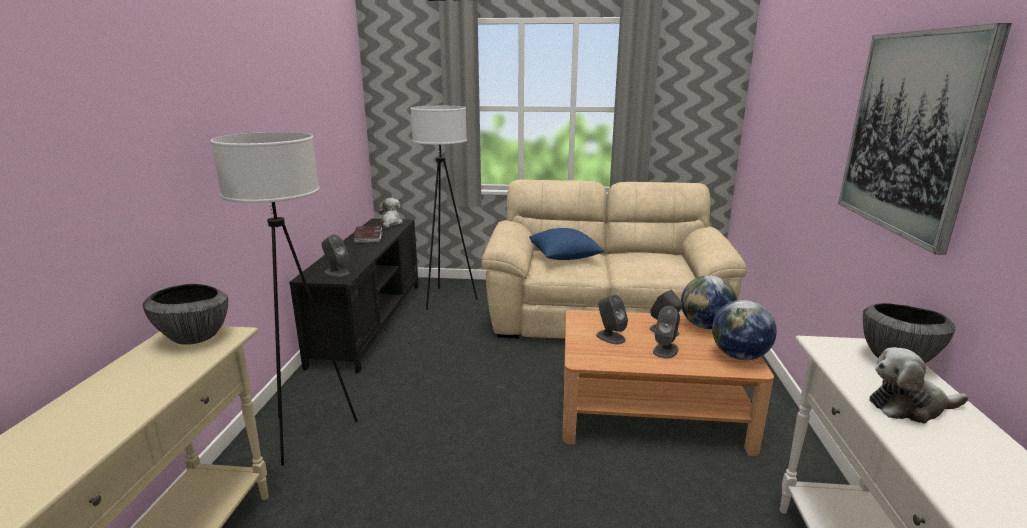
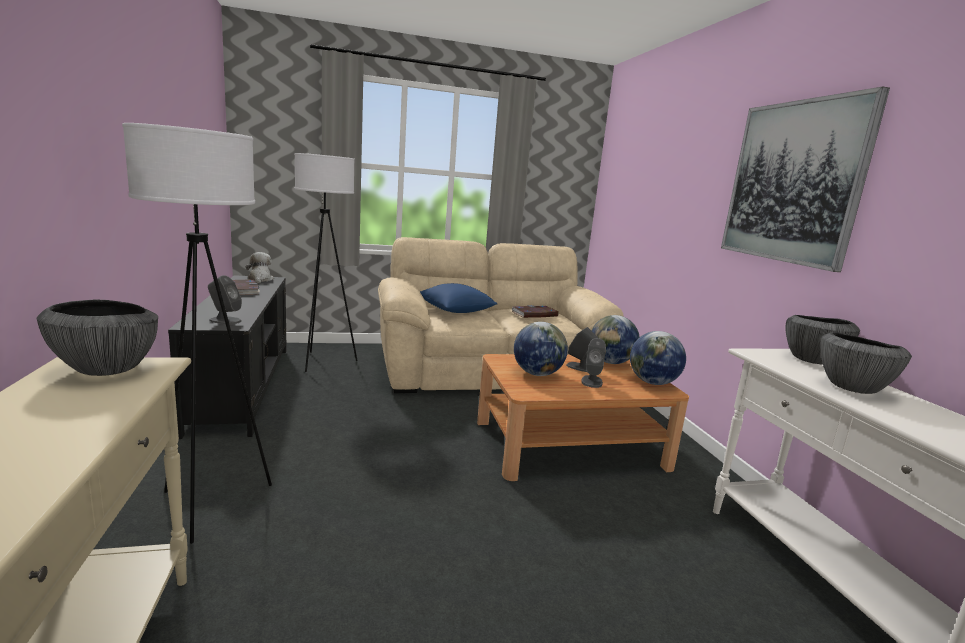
camera: 20 degrees left, 5 degrees down
(610, 337) = (537, 374): grey speaker -> globe
(647, 261) = (534, 314): none -> book
(909, 406) = (852, 388): plush toy -> bowl

